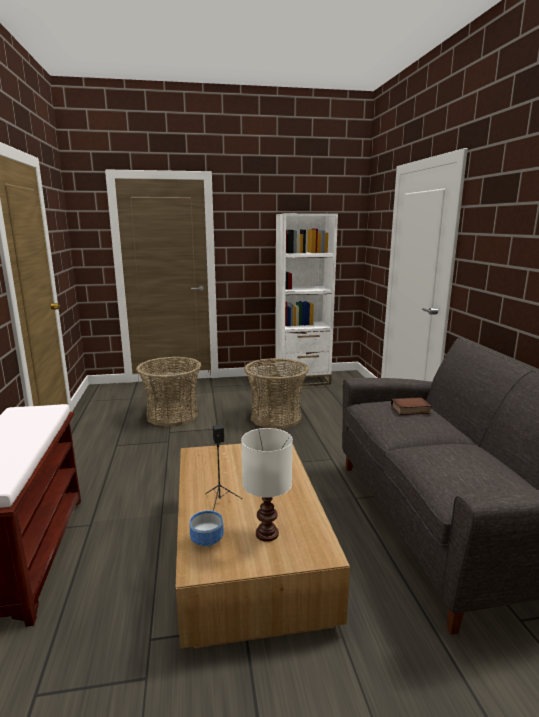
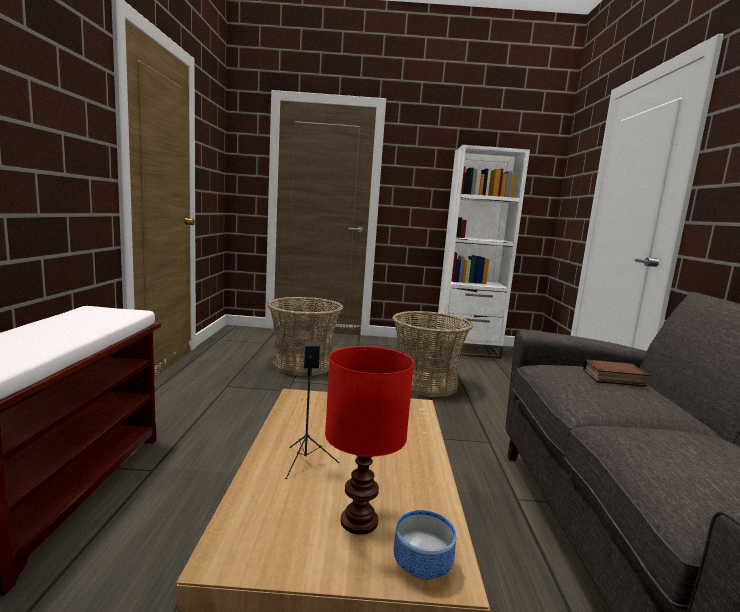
camera: 10 degrees right, 5 degrees down
(208, 540) = (265, 513): bowl -> bowl (424, 565)
(267, 534) = (358, 522): white table lamp -> red table lamp

